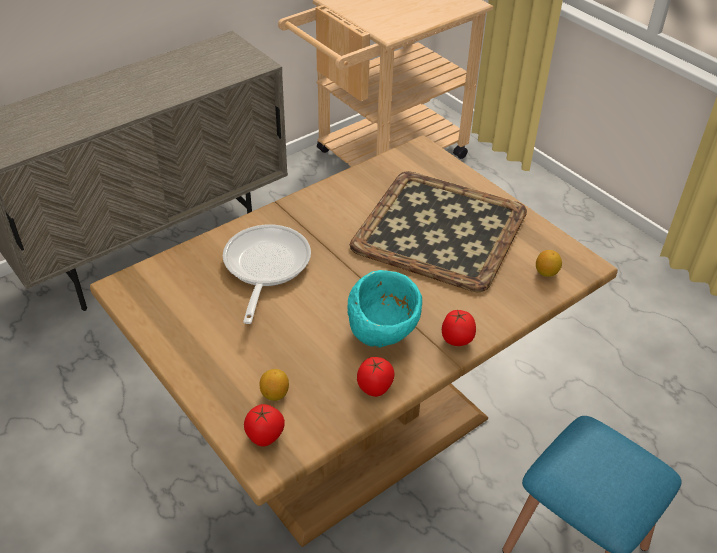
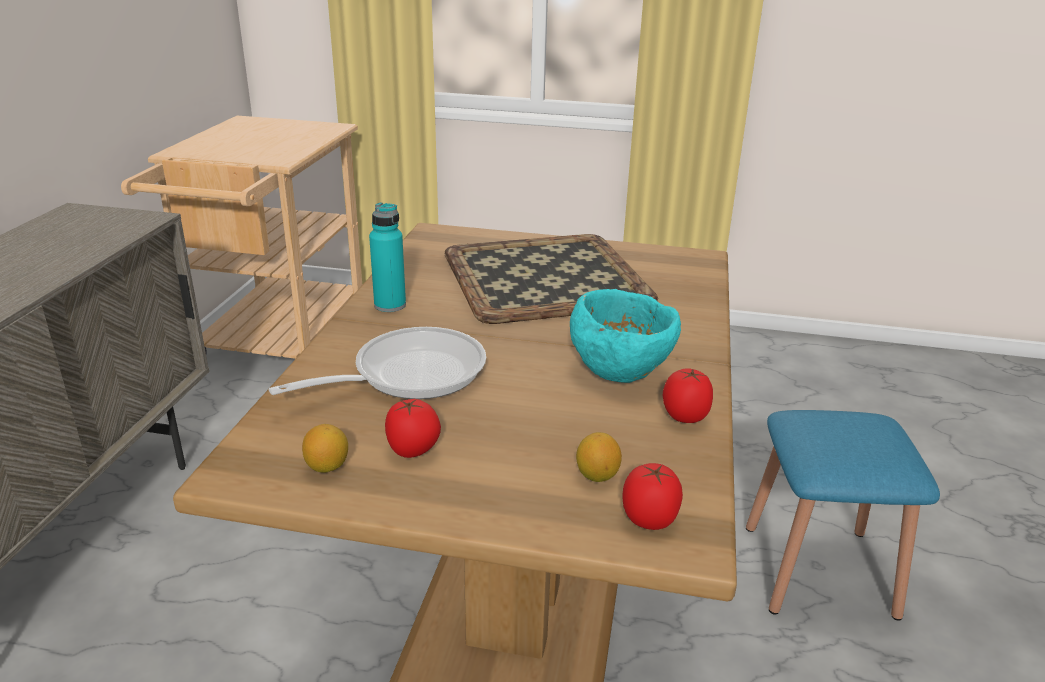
camera: 40 degrees left, 15 degrees down
(264, 267) = (408, 374): frying pan -> frying pan turned 90 degrees clockwise
(316, 206) = (390, 305): none -> turquoise bottle
(457, 340) = (692, 346): tomato -> tomato (413, 450)
(546, 272) = (682, 272): lemon -> lemon (327, 466)

